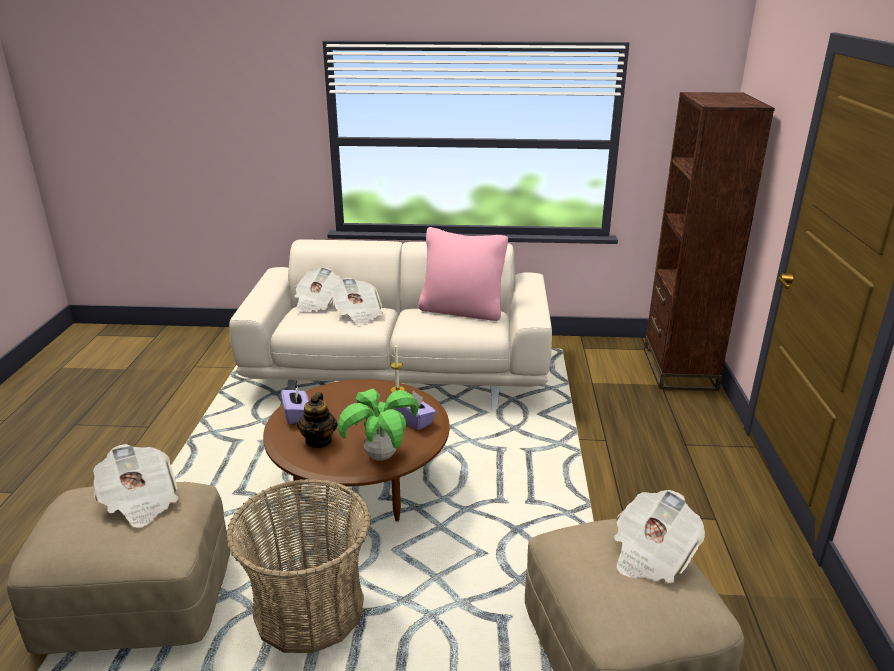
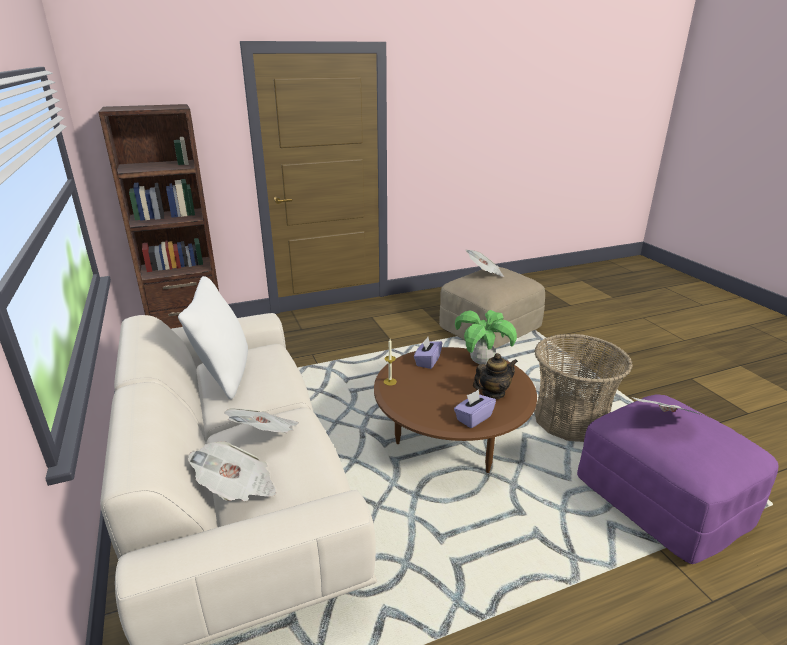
camera: 115 degrees left, 0 degrees up
(137, 602) = (663, 501): beige ottoman -> purple ottoman
(462, 310) = (224, 374): pink pillow -> white pillow

